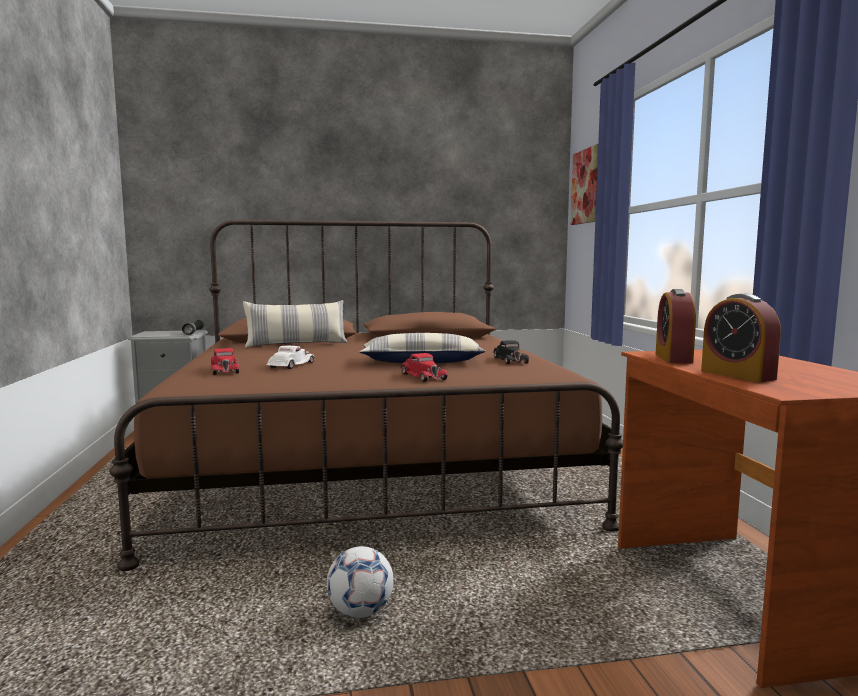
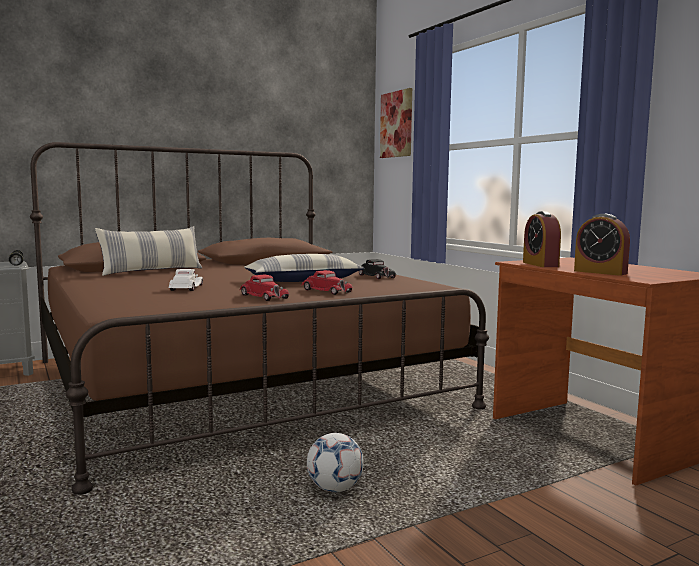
camera: 20 degrees left, 0 degrees up
(224, 370) = (127, 294): red toy car -> red toy car (263, 296)

